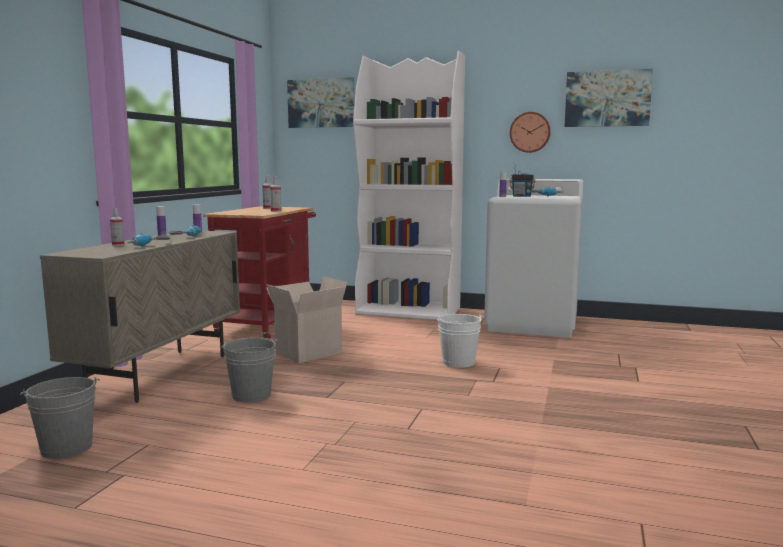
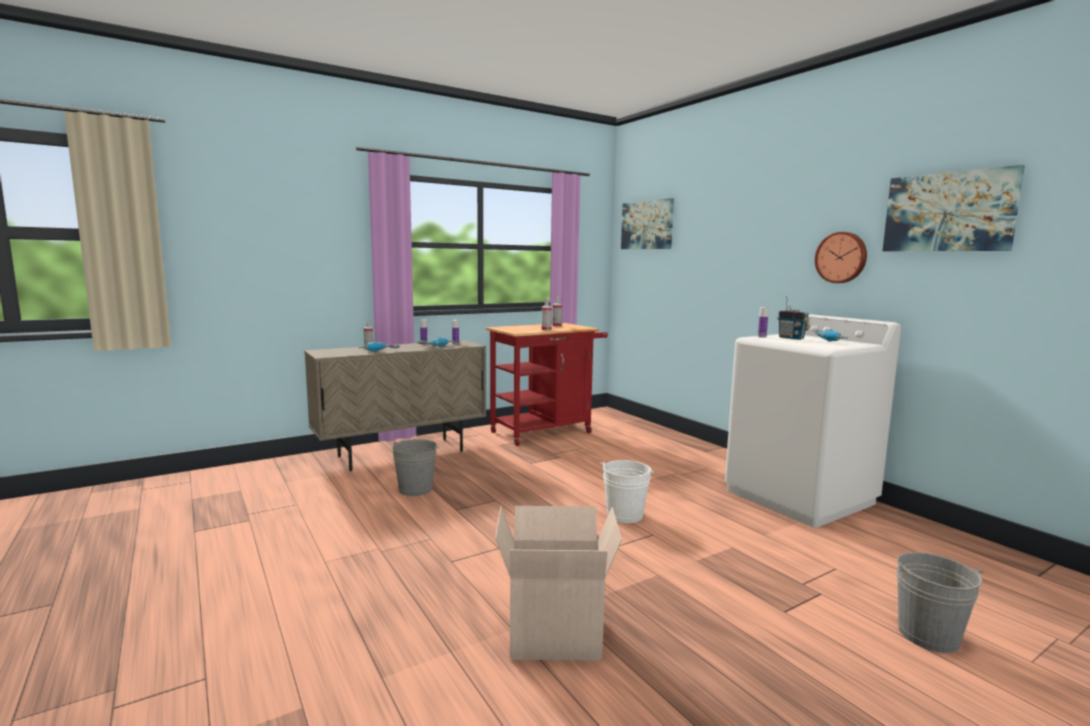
camera: 40 degrees right, 0 degrees up
(66, 448) = (264, 490): grey bucket -> grey bucket (928, 635)
(308, 352) = (523, 465): cardboard box -> cardboard box (556, 632)
(409, 311) = (690, 448): white bookcase -> none

